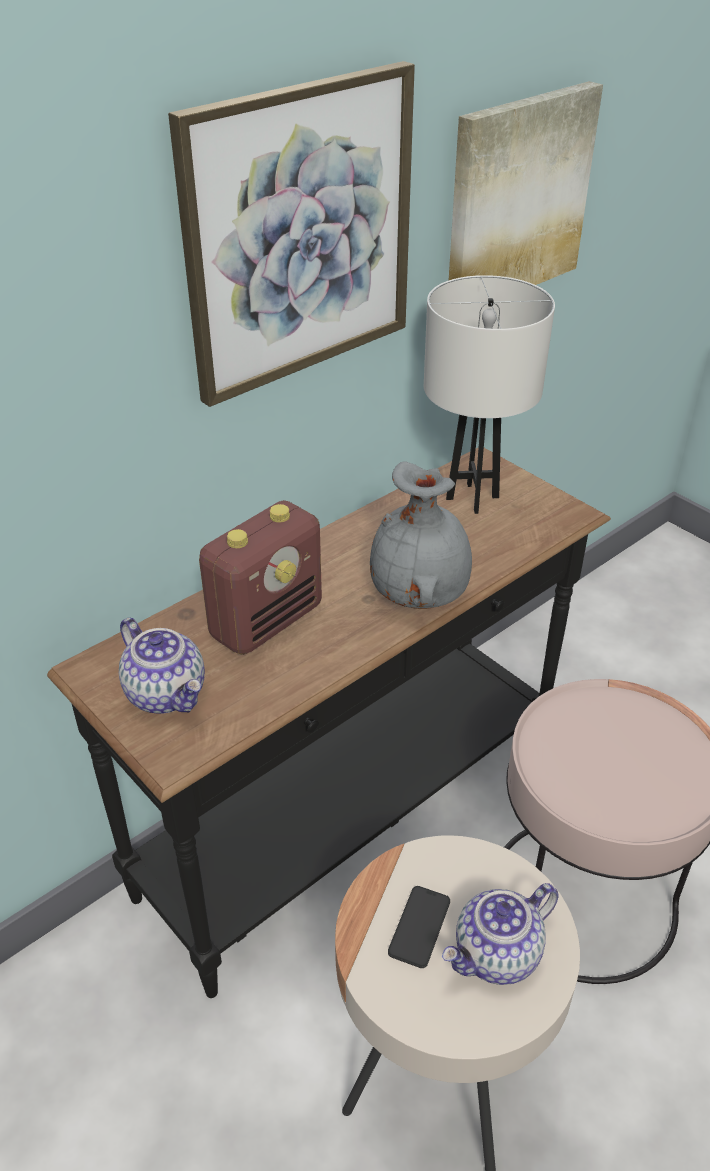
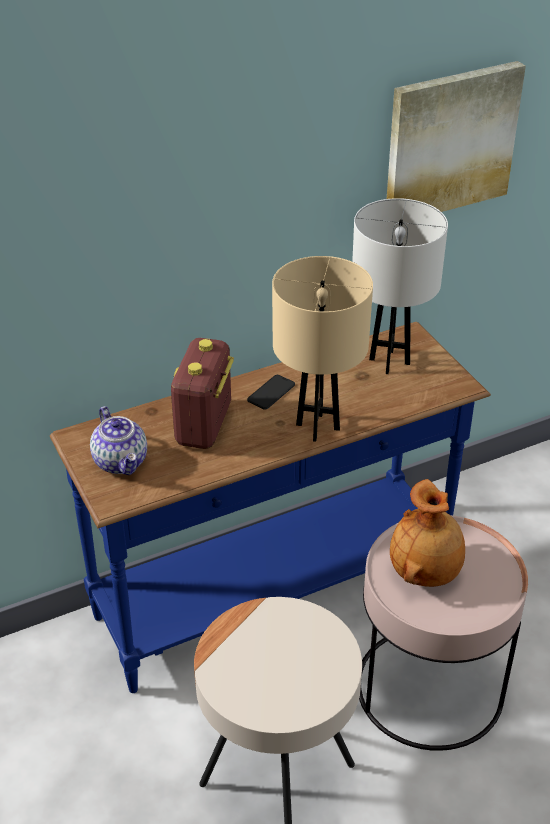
camera: 15 degrees right, 0 degrees up
(267, 621) = (204, 426): radio -> radio turned 135 degrees clockwise
(299, 234) = (259, 164): picture -> none
(354, 818) = (275, 595): black console table -> blue console table
(419, 926) = (255, 649): phone -> phone (271, 392)
(420, 595) = (318, 426): grey vase -> beige table lamp
(497, 955) = (300, 677): teapot -> none
(594, 761) = (426, 572): none -> brown vase

